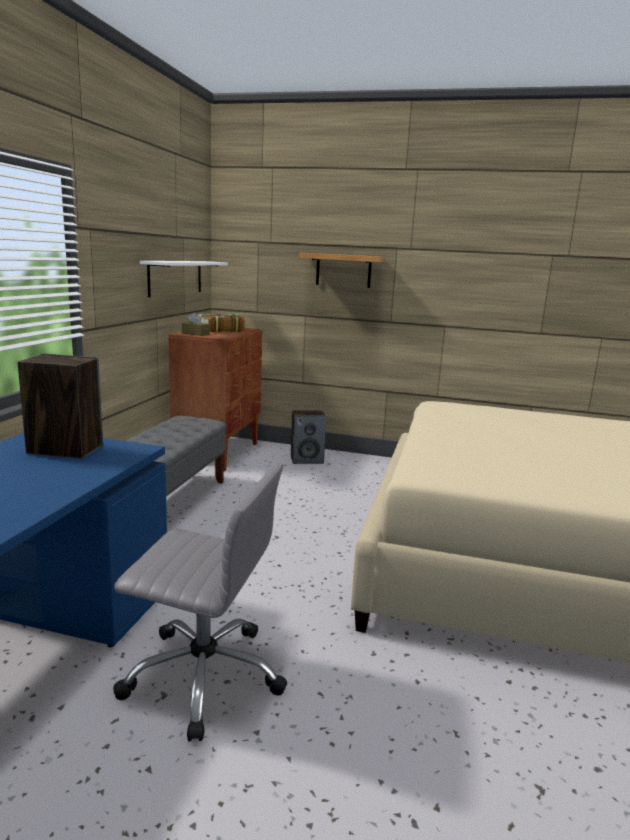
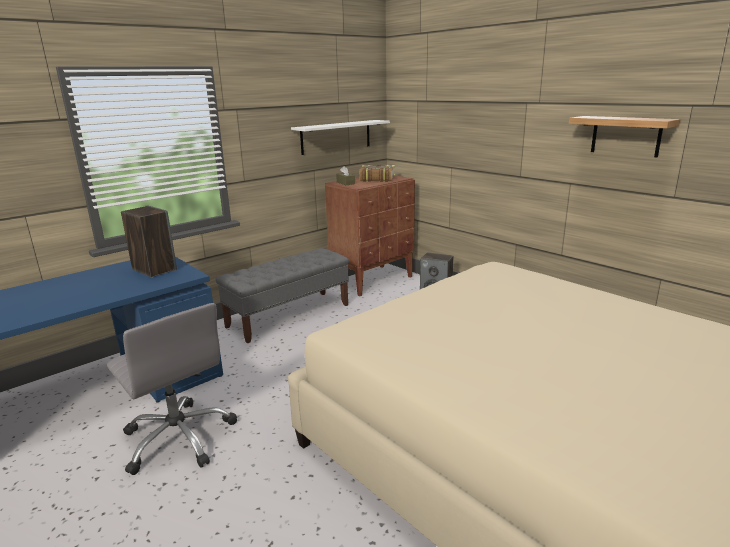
camera: 35 degrees right, 5 degrees up
(343, 270) = (480, 125): shelf -> shelf (625, 136)

